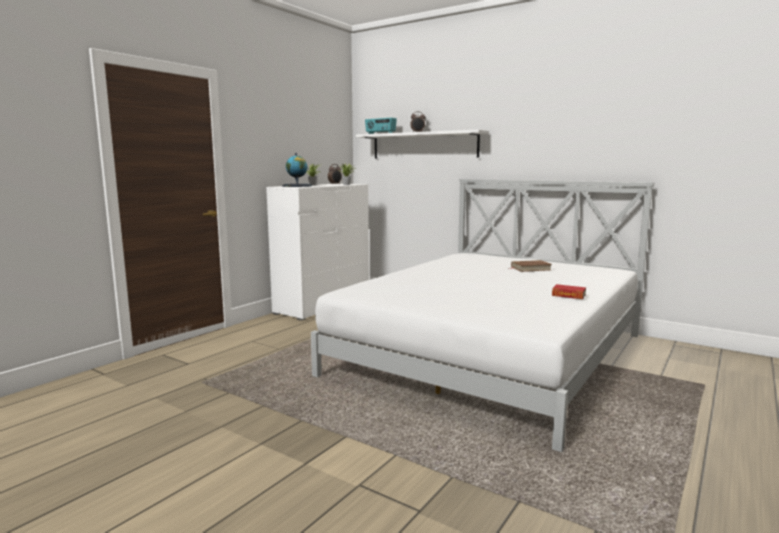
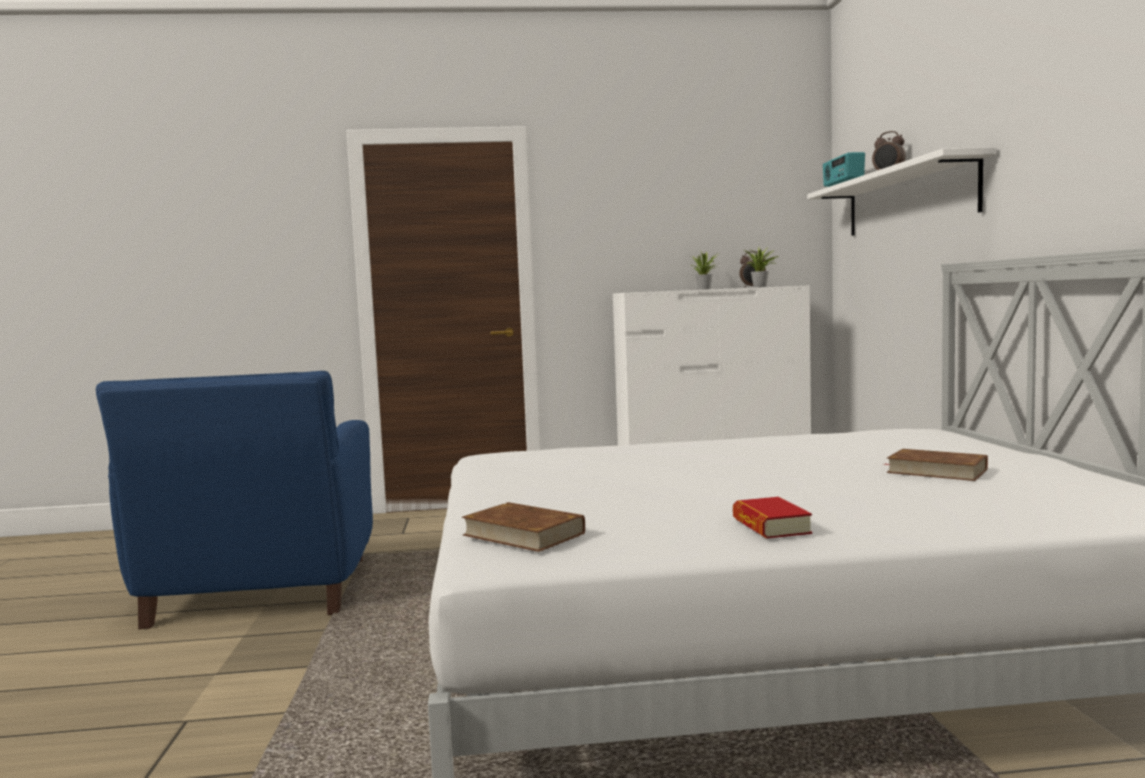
camera: 50 degrees right, 5 degrees down
(194, 423) = (260, 593): none -> blue armchair
(297, 186) = (656, 291): globe -> none
(521, 317) = (523, 534): none -> brown book

